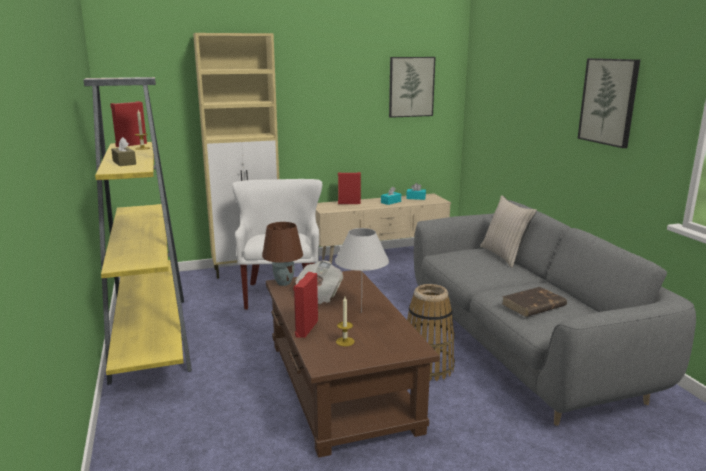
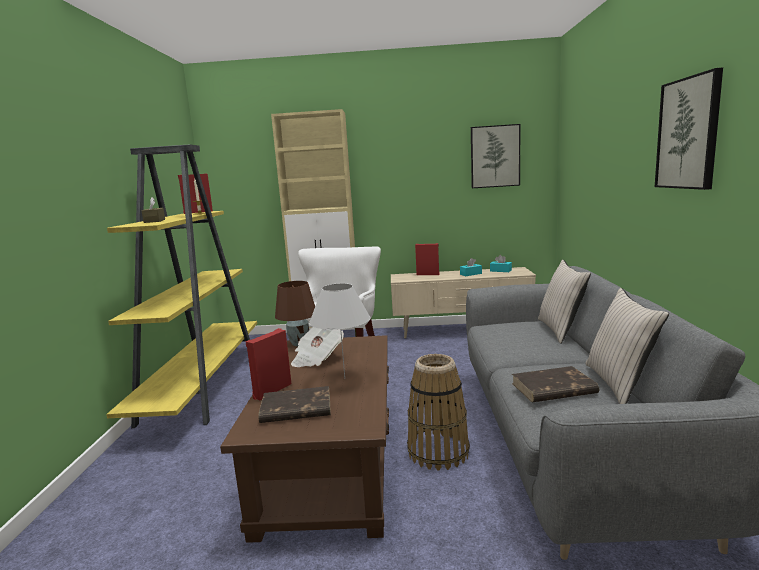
camera: 20 degrees right, 5 degrees down
(345, 341) = (295, 409): candle -> brown book
(573, 297) = (619, 384): none -> beige pillow

